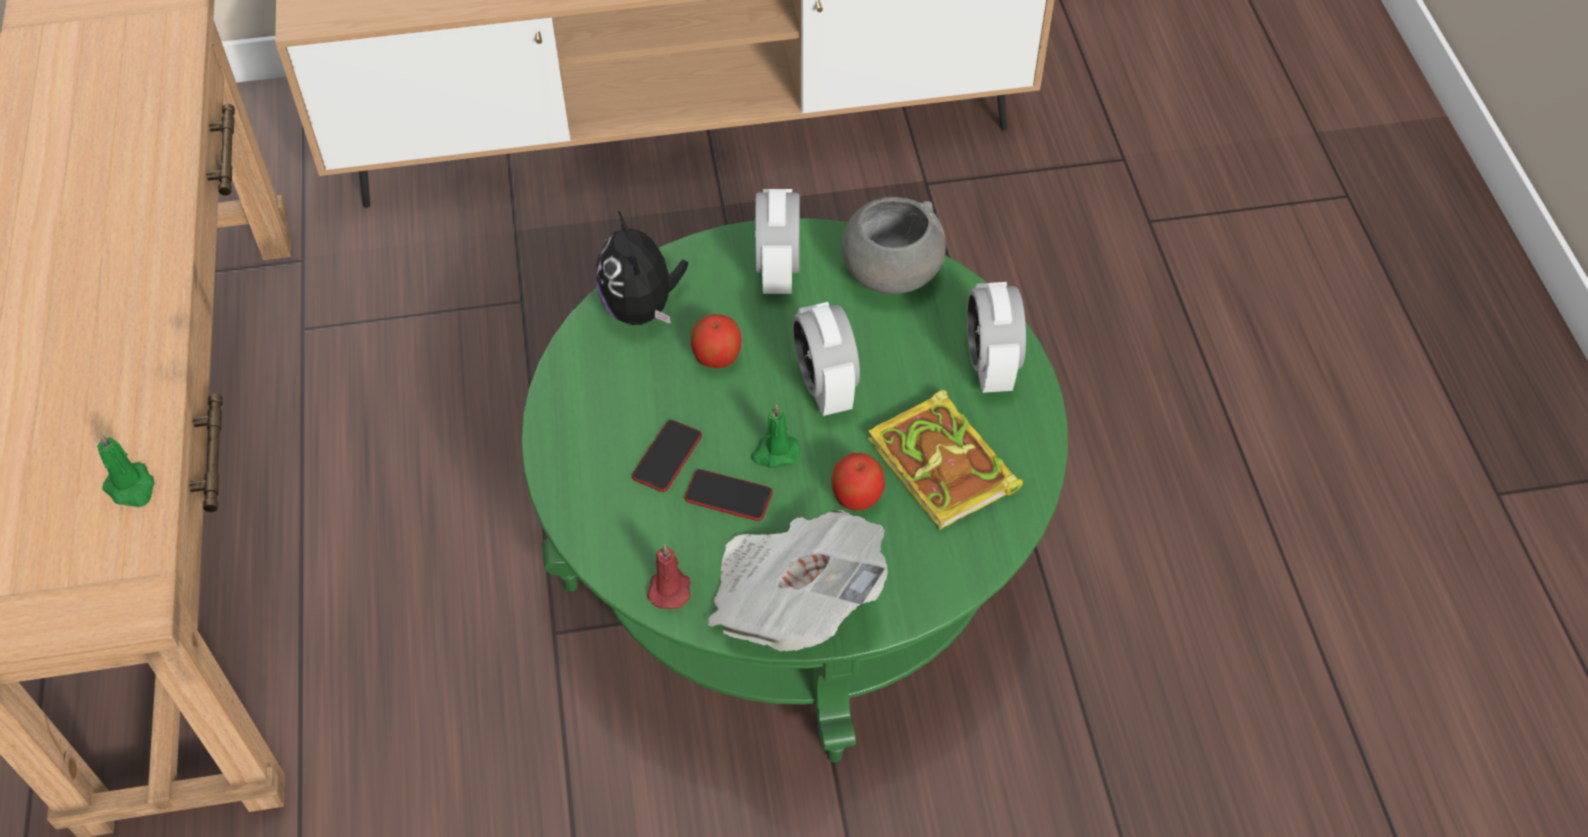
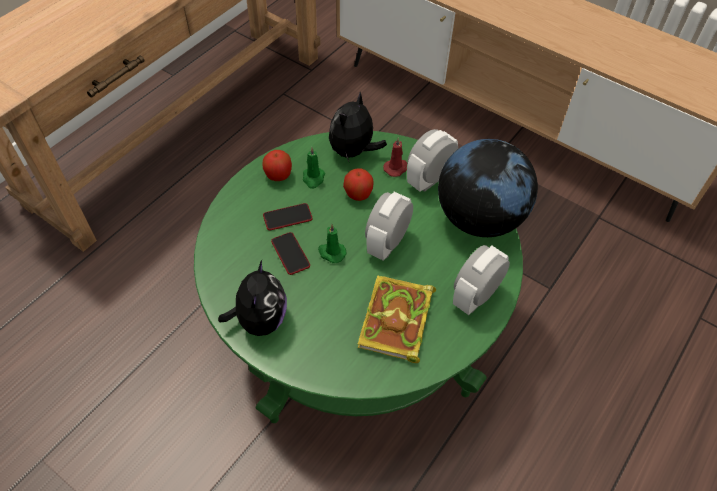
camera: 45 degrees right, 0 degrees up
(131, 487) = (55, 59): green candle -> green candle (313, 178)
(669, 588) = (221, 270): red candle -> red candle (396, 168)
(793, 600) = (260, 320): newspaper -> plush toy
(857, 497) = (341, 301): apple -> apple (278, 175)
(890, 273) = (479, 218): grey bowl -> globe

